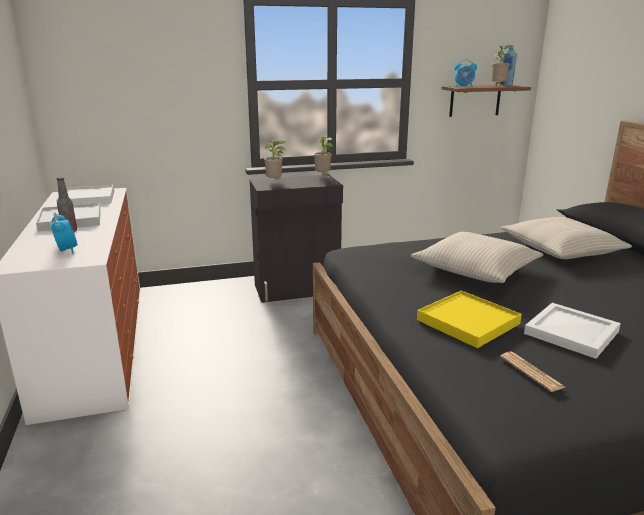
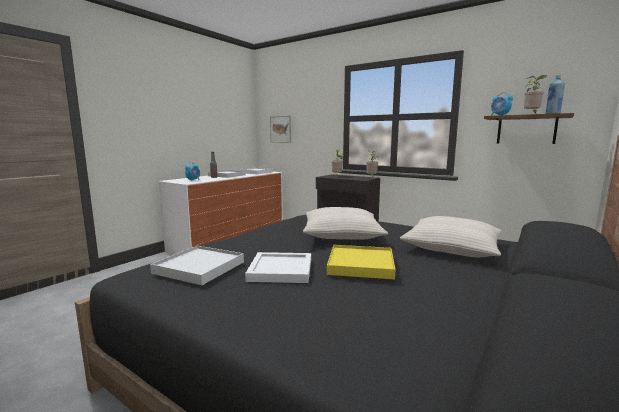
camera: 50 degrees right, 10 degrees down
(106, 104) = (280, 129): none -> picture
(468, 322) = (253, 246): yellow tray -> yellow tray (361, 265)
(531, 372) = (199, 267): newspaper -> white tray

